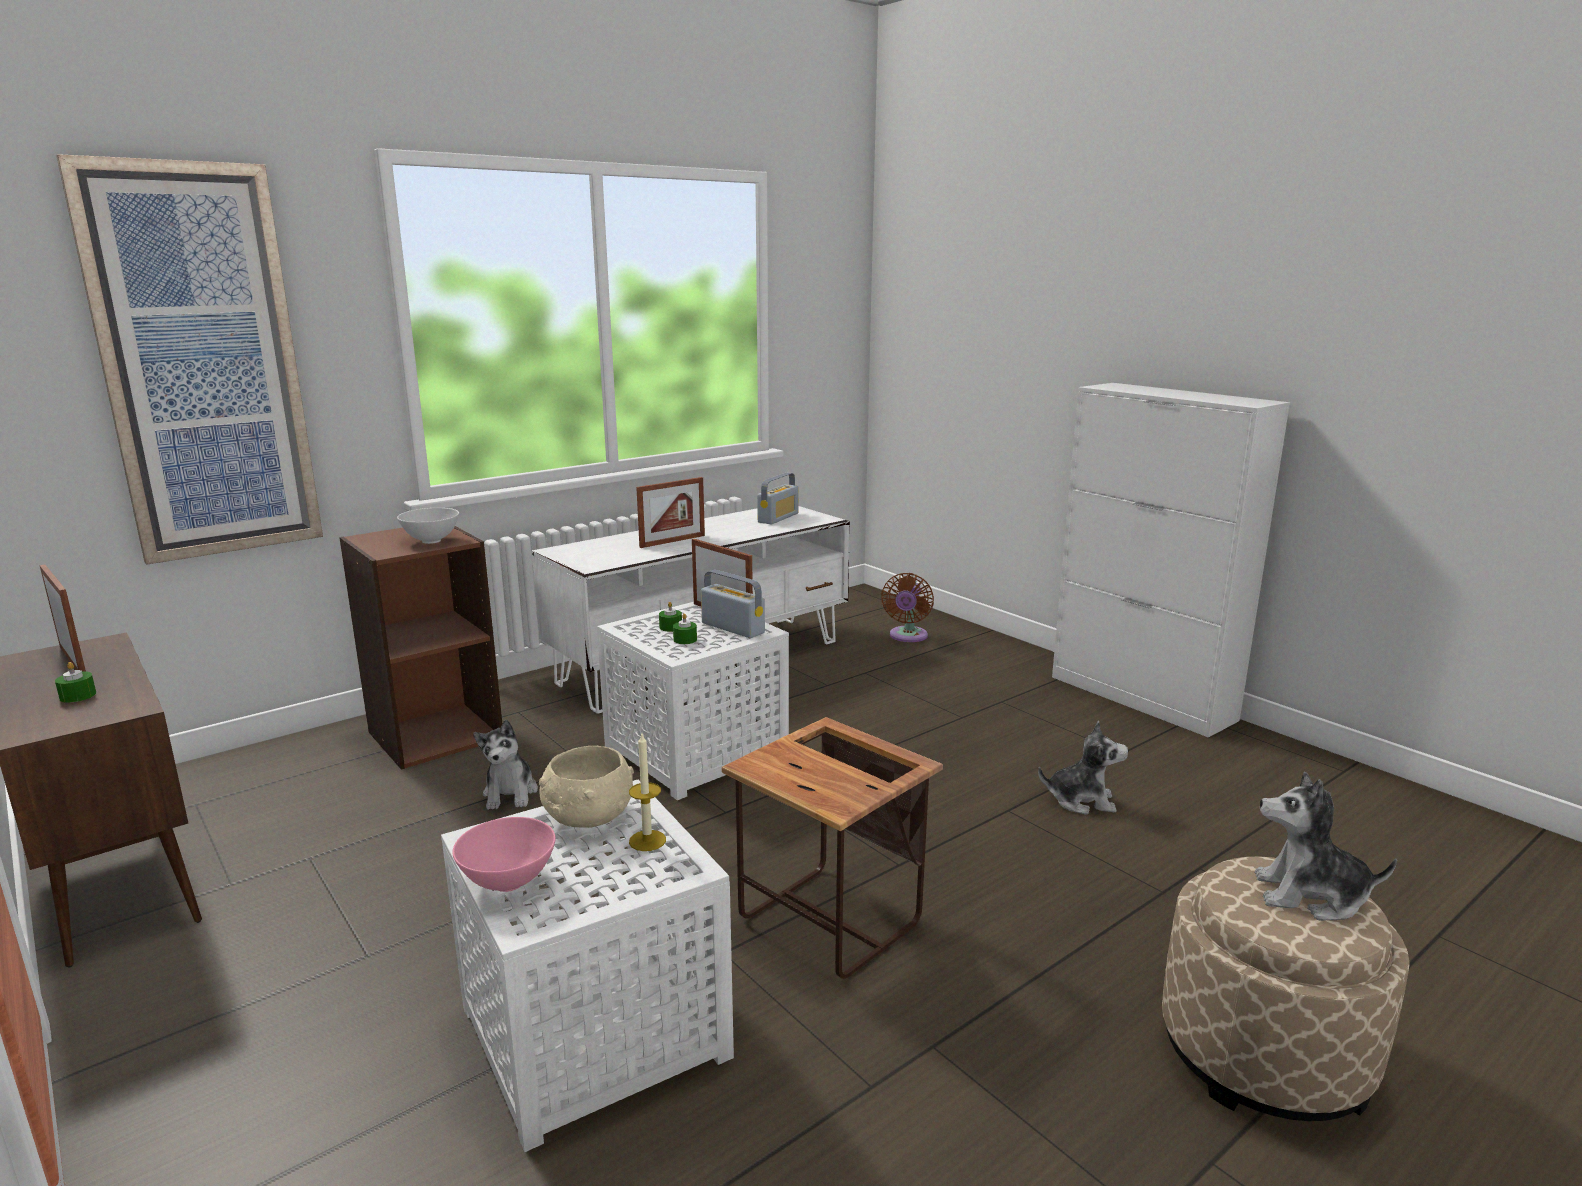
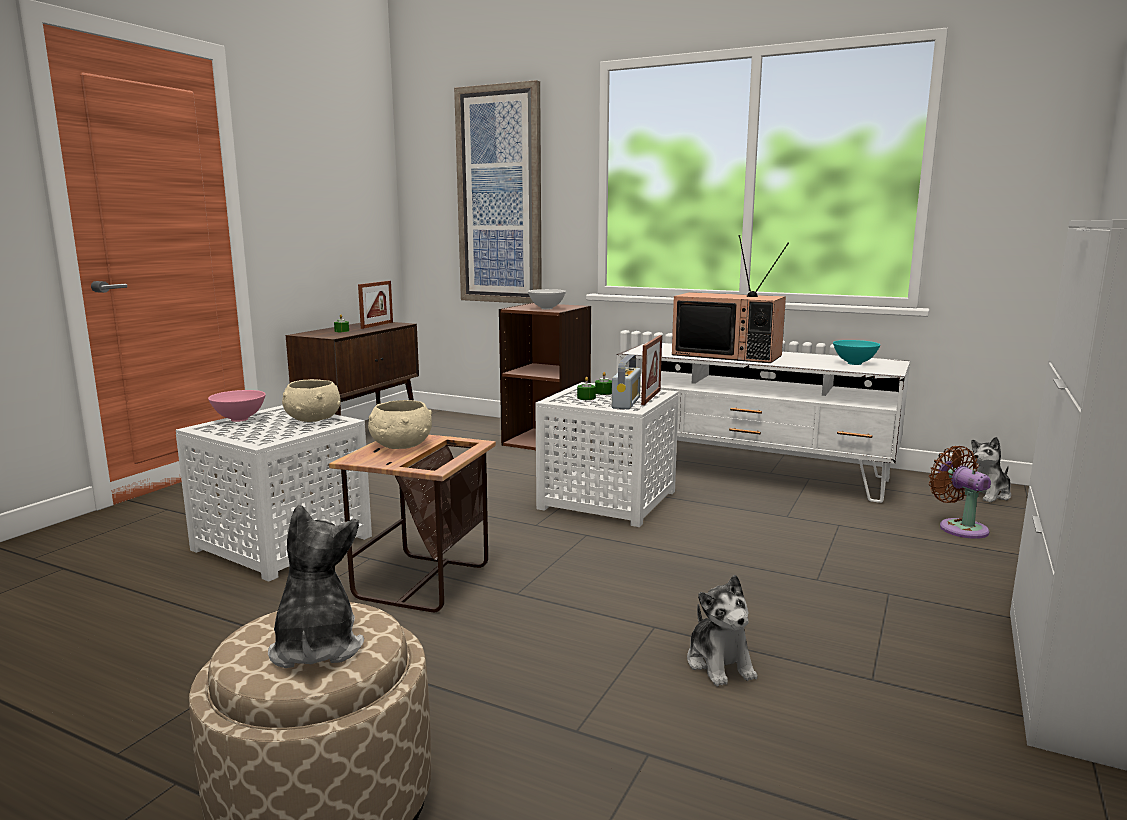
camera: 65 degrees right, 5 degrees down
(510, 793) = (500, 471): plush toy -> plush toy (988, 495)
(647, 840) = (290, 431): candle -> none
(672, 541) = (728, 355): picture frame -> television
(778, 518) = (855, 363): radio -> turquoise bowl
(802, 770) = (400, 446): none -> beige bowl
(907, 637) = (959, 527): brown fan -> brown fan turned 75 degrees clockwise

